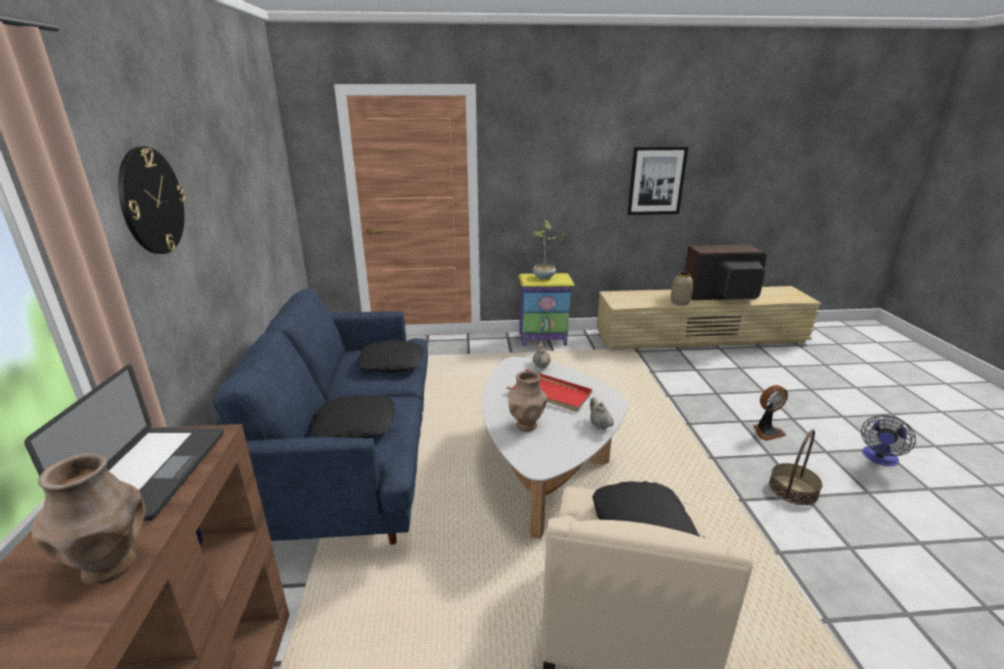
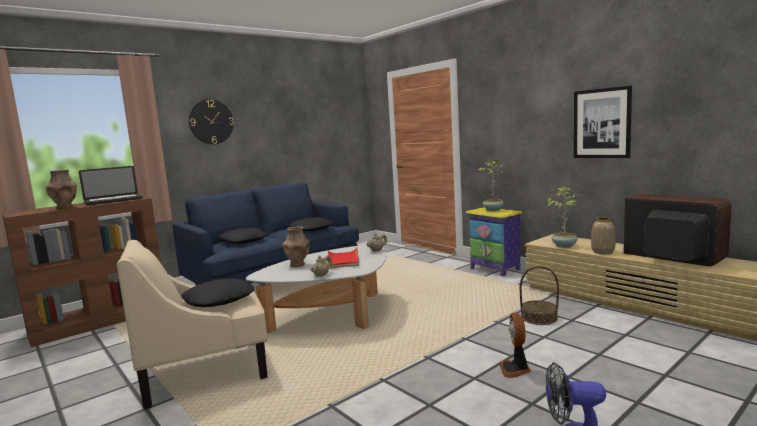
camera: 55 degrees right, 15 degrees down
(642, 303) = (564, 246): none -> potted plant
(766, 431) = (515, 369): fan -> fan turned 60 degrees clockwise
(793, 490) = (431, 397): basket -> basket (539, 318)

